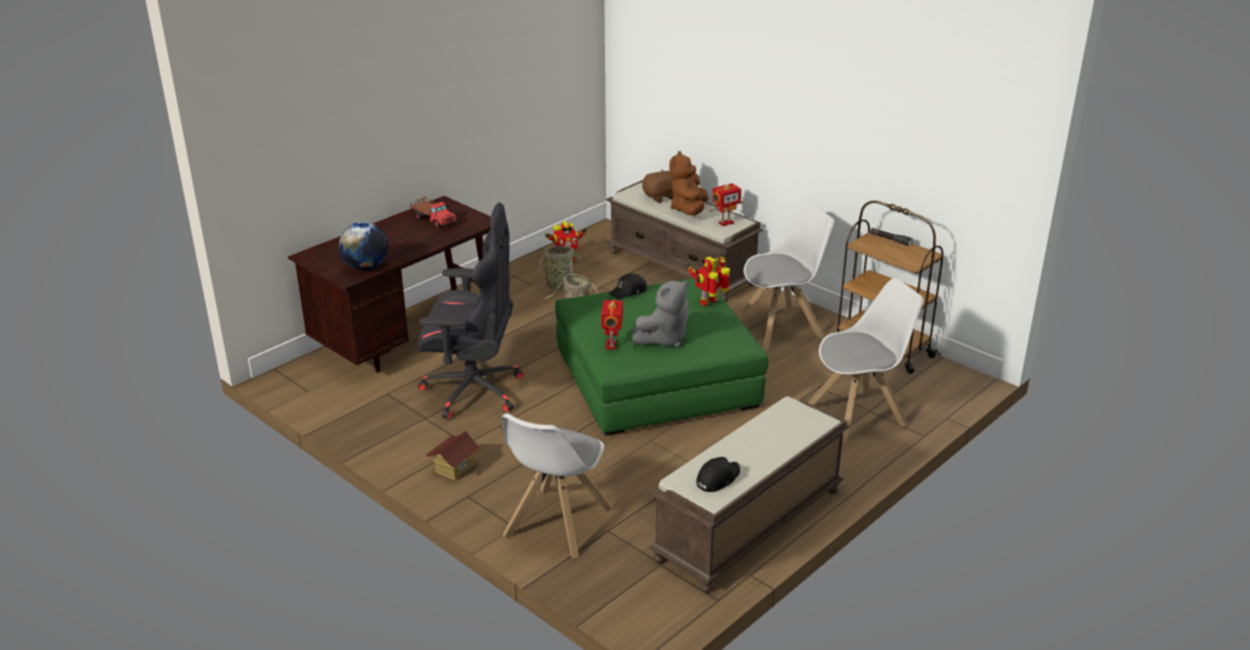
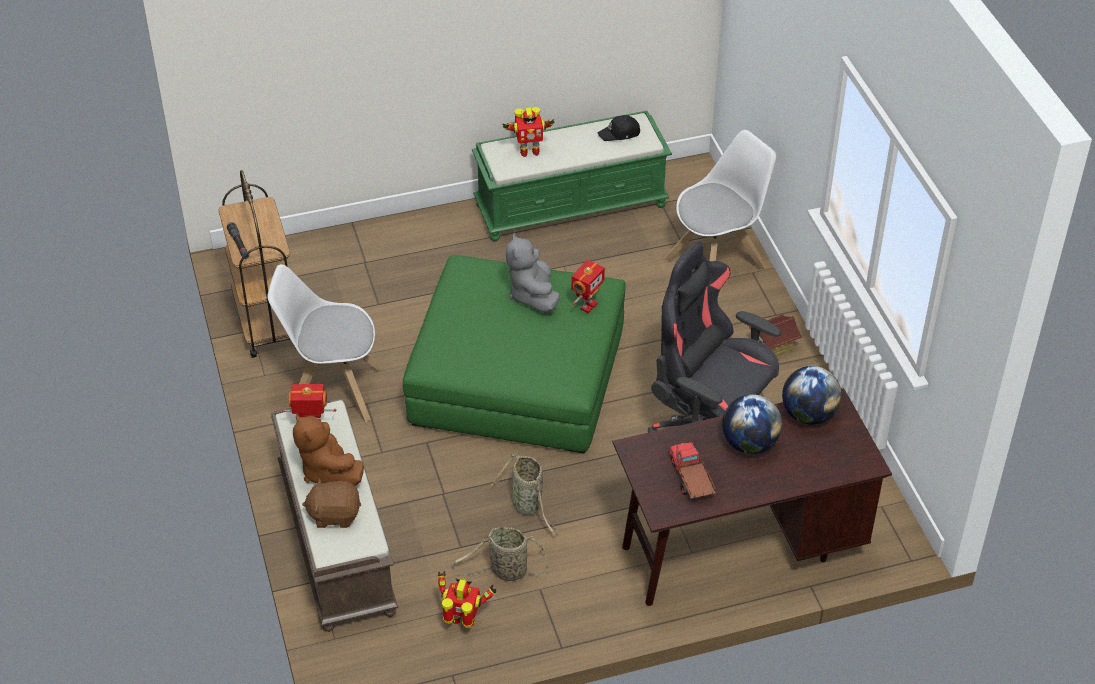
camera: 150 degrees left, 15 degrees up
(403, 243) = (749, 443): none -> globe
(628, 292) = (512, 371): black cap -> none
(663, 339) = (533, 295): grey plush toy -> grey plush toy turned 90 degrees counterclockwise
(689, 210) = (327, 470): brown plush toy -> brown plush toy turned 105 degrees clockwise
(709, 302) = (445, 324): toy robot -> toy robot (529, 151)
(749, 526) = (571, 205): brown bench -> green bench
(858, 415) = (380, 261): chair -> none

